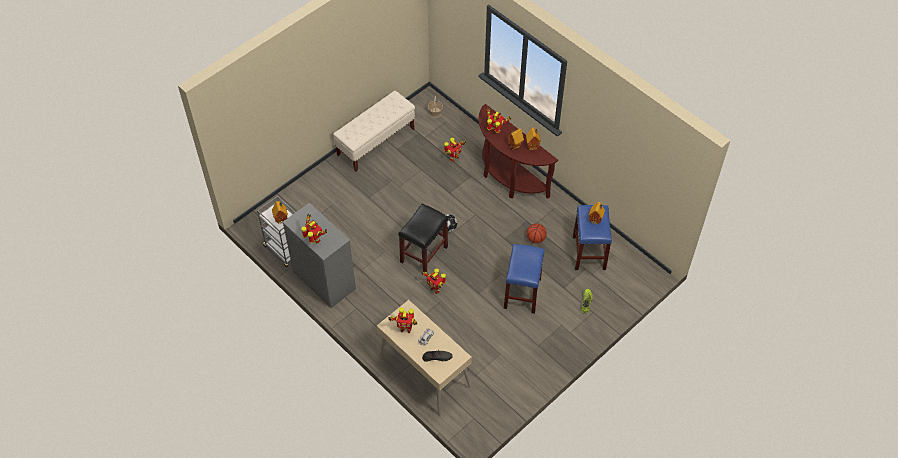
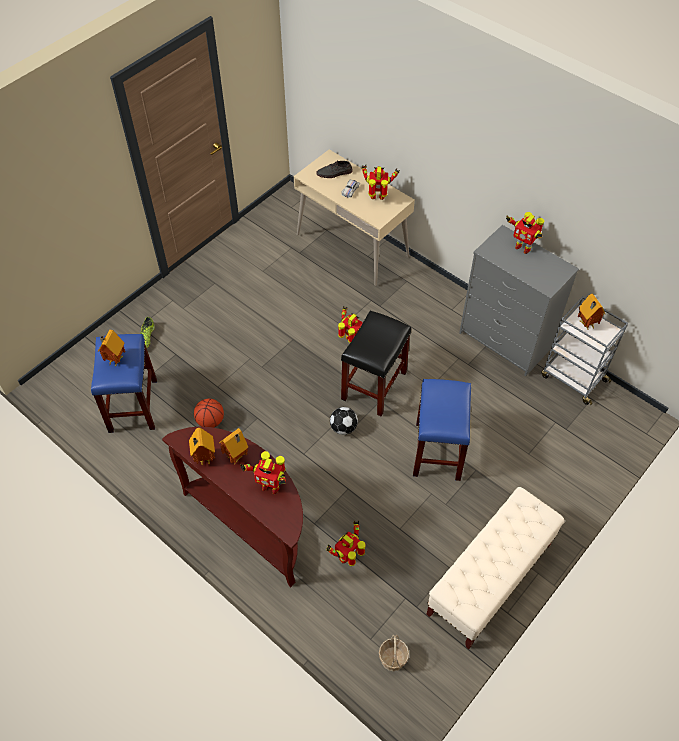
camera: 175 degrees right, 0 degrees up
(522, 294) = (232, 342): blue stool -> blue stool (437, 450)

